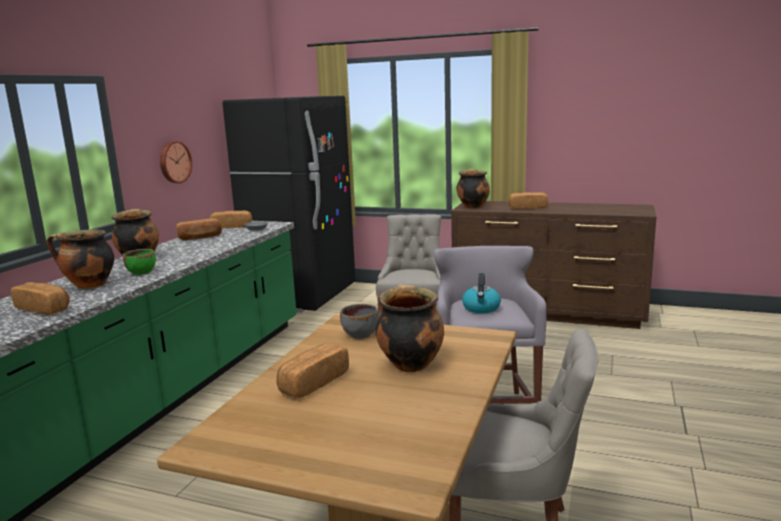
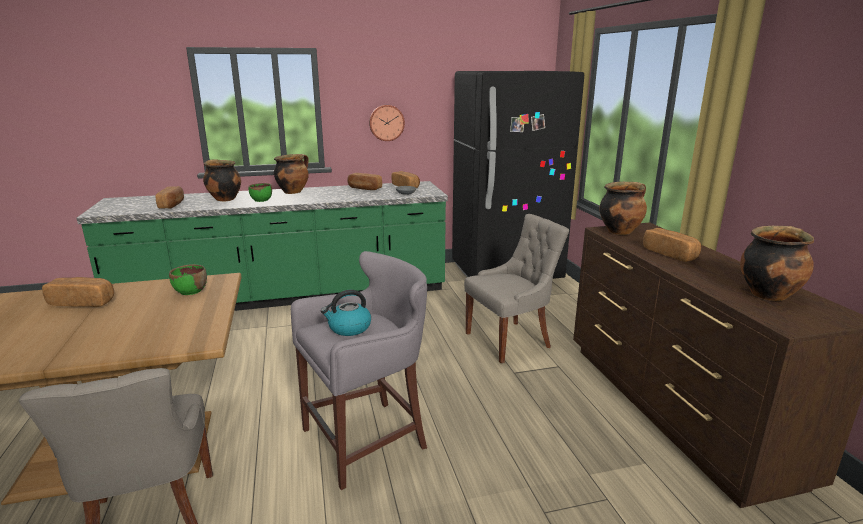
camera: 55 degrees right, 5 degrees up
(360, 334) = (190, 291): grey bowl -> green bowl
(410, 364) = (123, 323): cooking pot -> cooking pot (768, 294)

